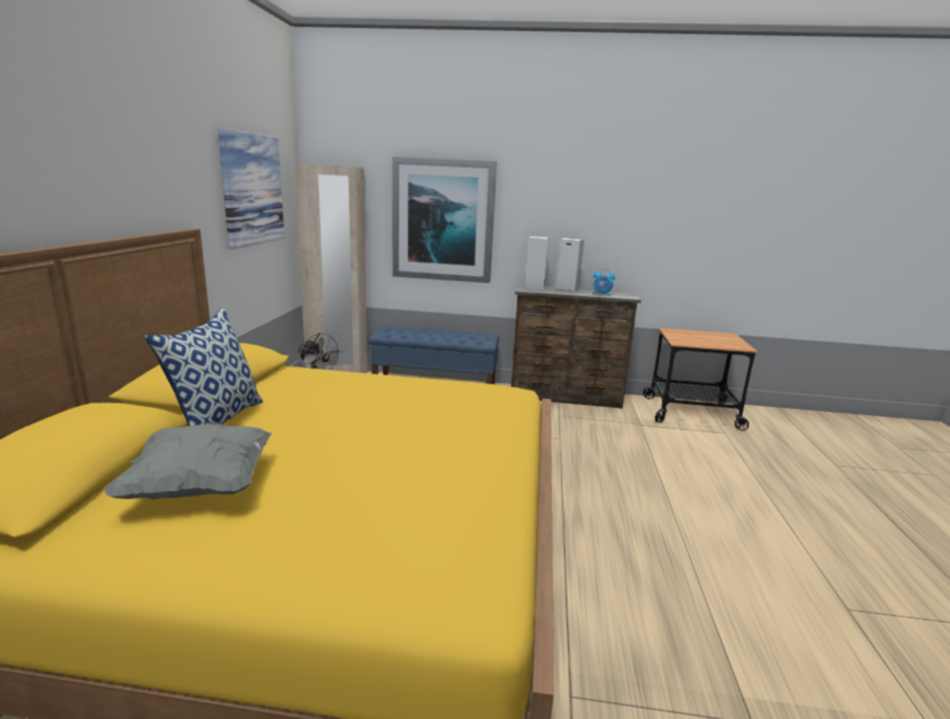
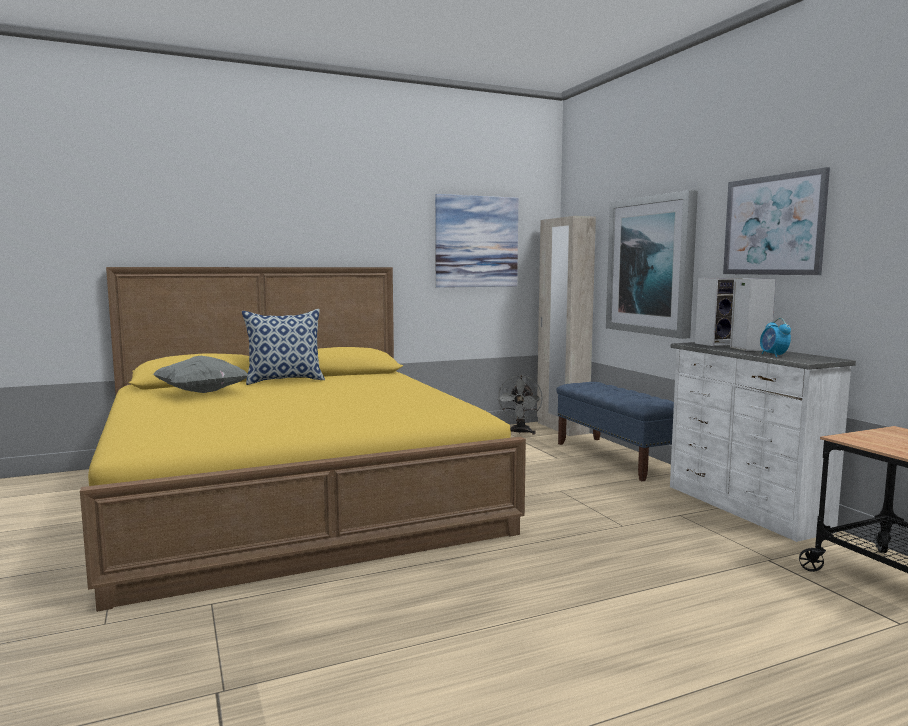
camera: 60 degrees right, 10 degrees down
(566, 397) = (744, 508): brown dresser -> white dresser
(570, 199) = (773, 225): none -> picture

